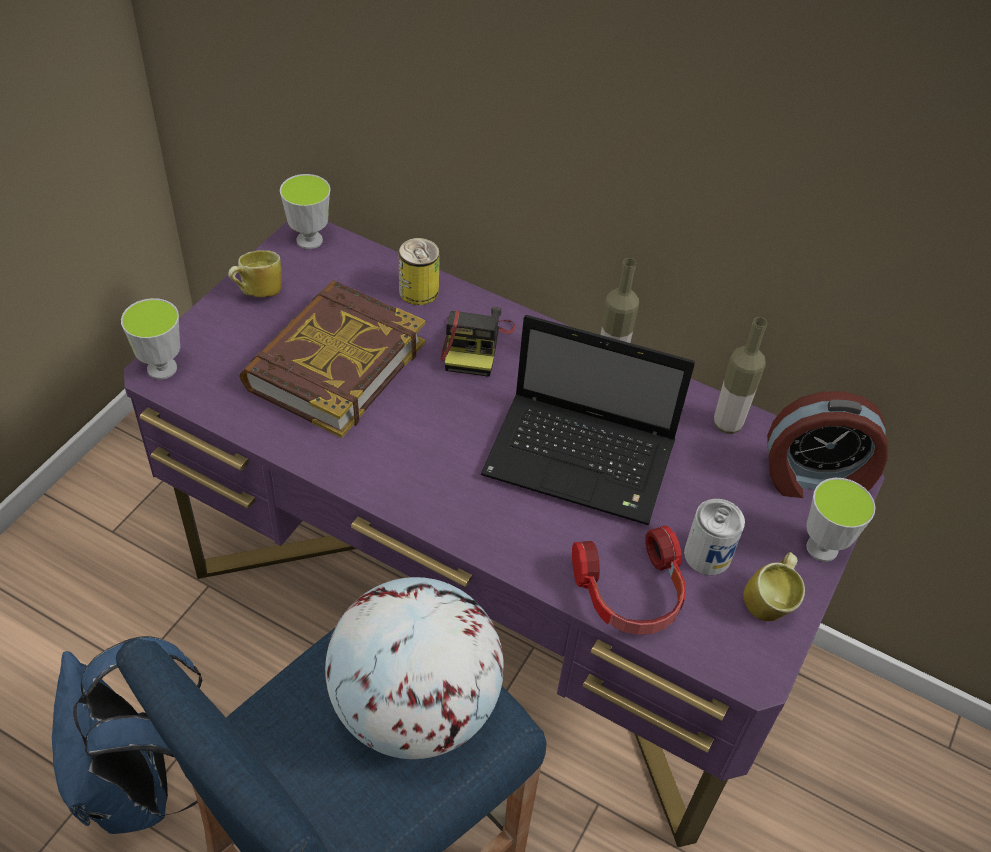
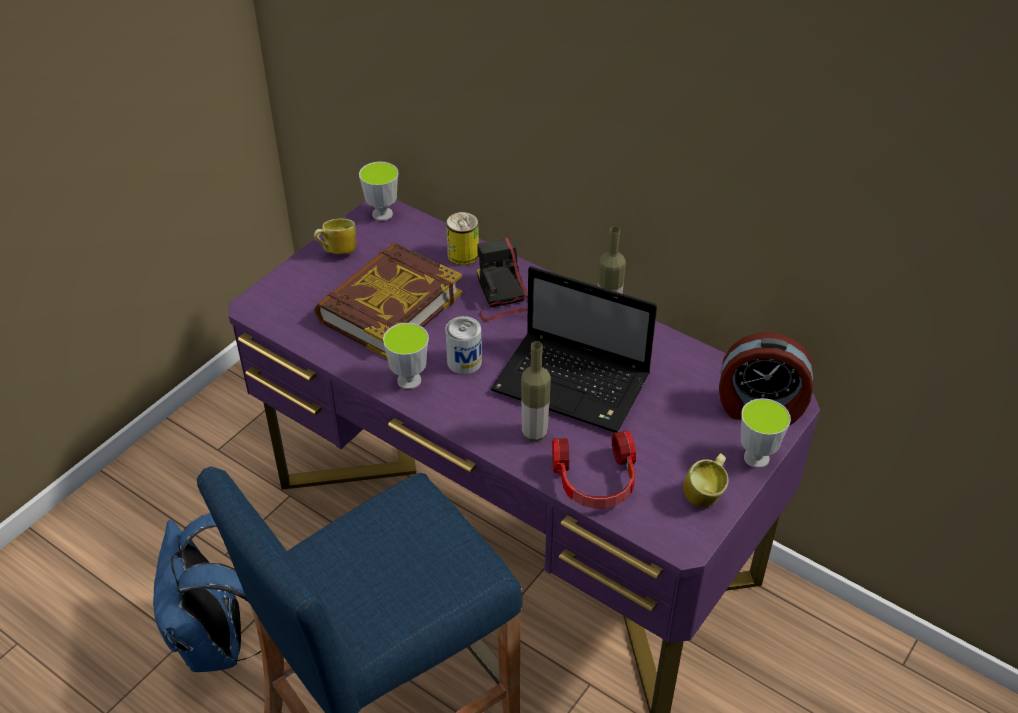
camera: 10 degrees right, 5 degrees down
(162, 368) = (257, 303): cup -> cup (409, 380)
(414, 708) = (420, 555): globe -> none
(475, 345) = (502, 296): camera -> camera turned 150 degrees clockwise
(707, 555) = (662, 457): can -> can (464, 362)
(727, 424) = (696, 363): bottle -> bottle (534, 433)

